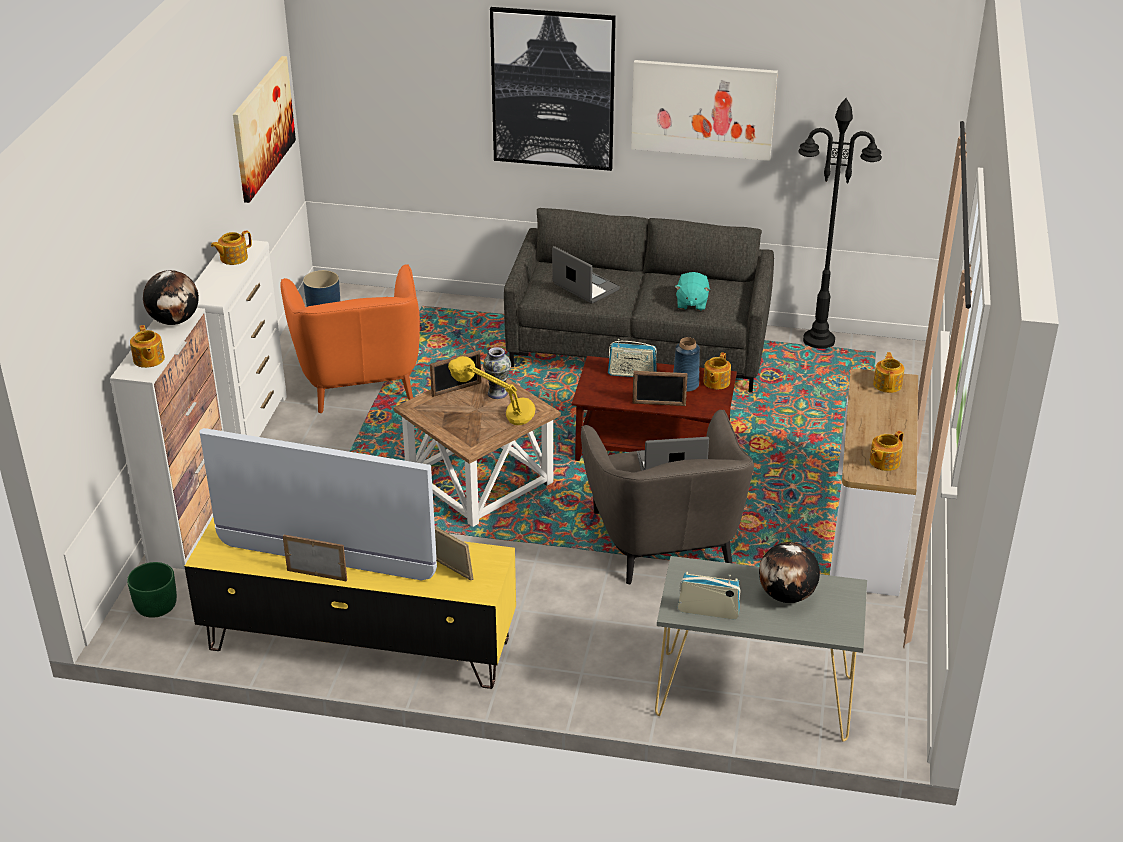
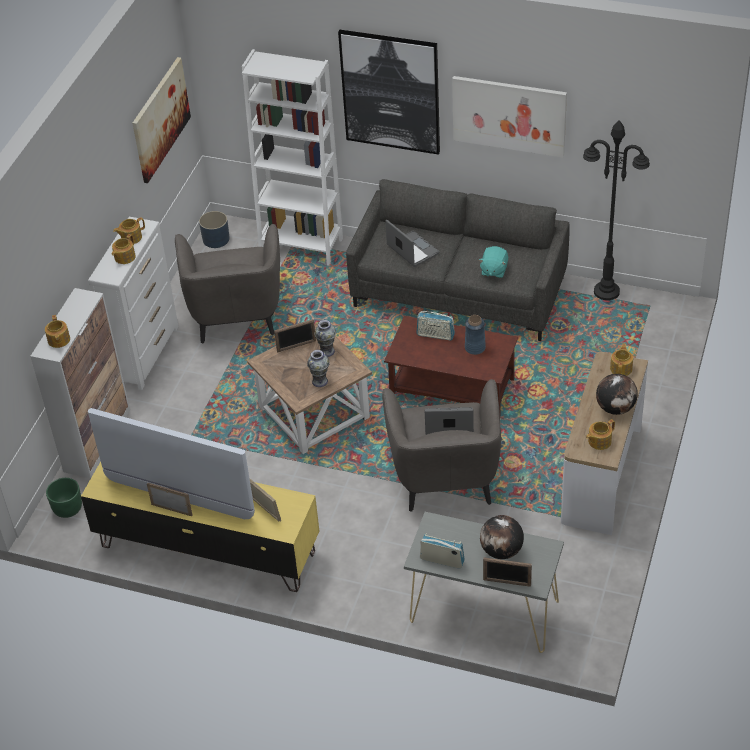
camera: 10 degrees right, 10 degrees up
(175, 321) = (80, 304): globe -> globe (615, 408)
(359, 379) = (235, 313): orange armchair -> grey armchair
(432, 309) = (301, 246): none -> white bookcase
(494, 425) = (320, 381): yellow table lamp -> vase
(659, 404) = (450, 365): picture frame -> picture frame (507, 582)
(716, 382) = (499, 346): teapot -> teapot (124, 257)

